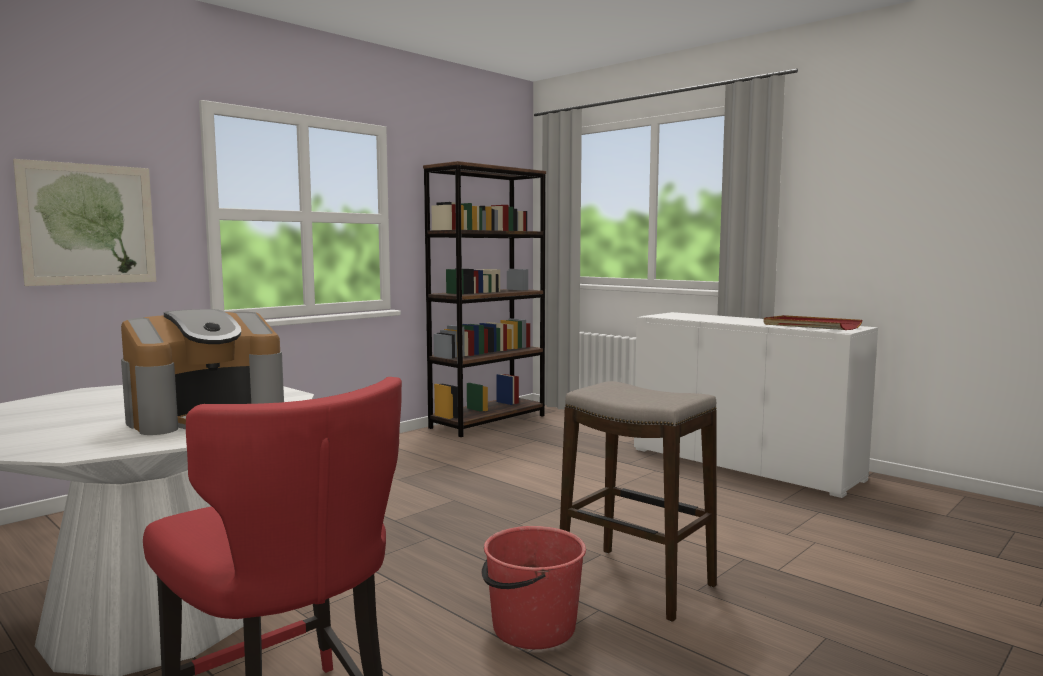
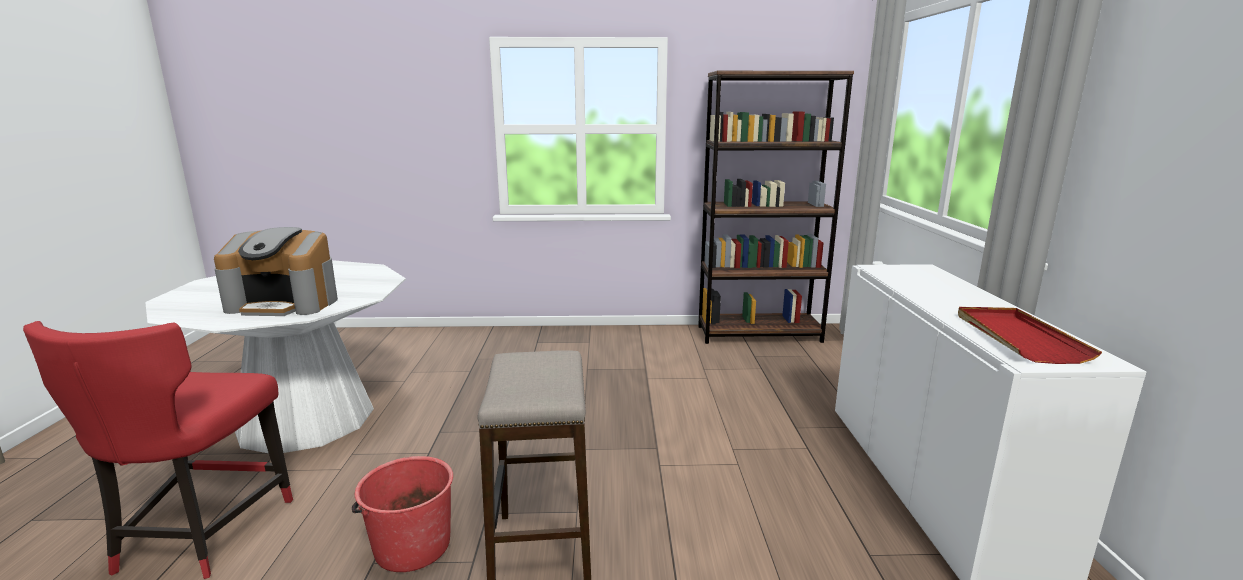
camera: 45 degrees right, 10 degrees up
(89, 224) = (413, 139): picture -> none

